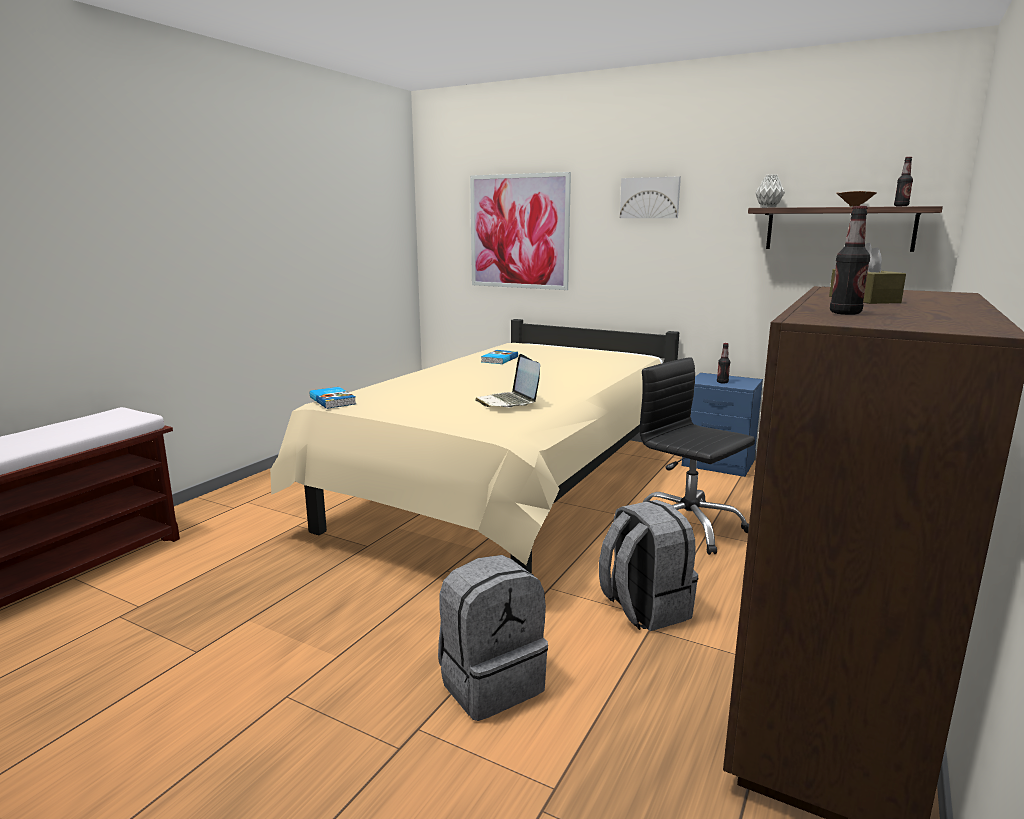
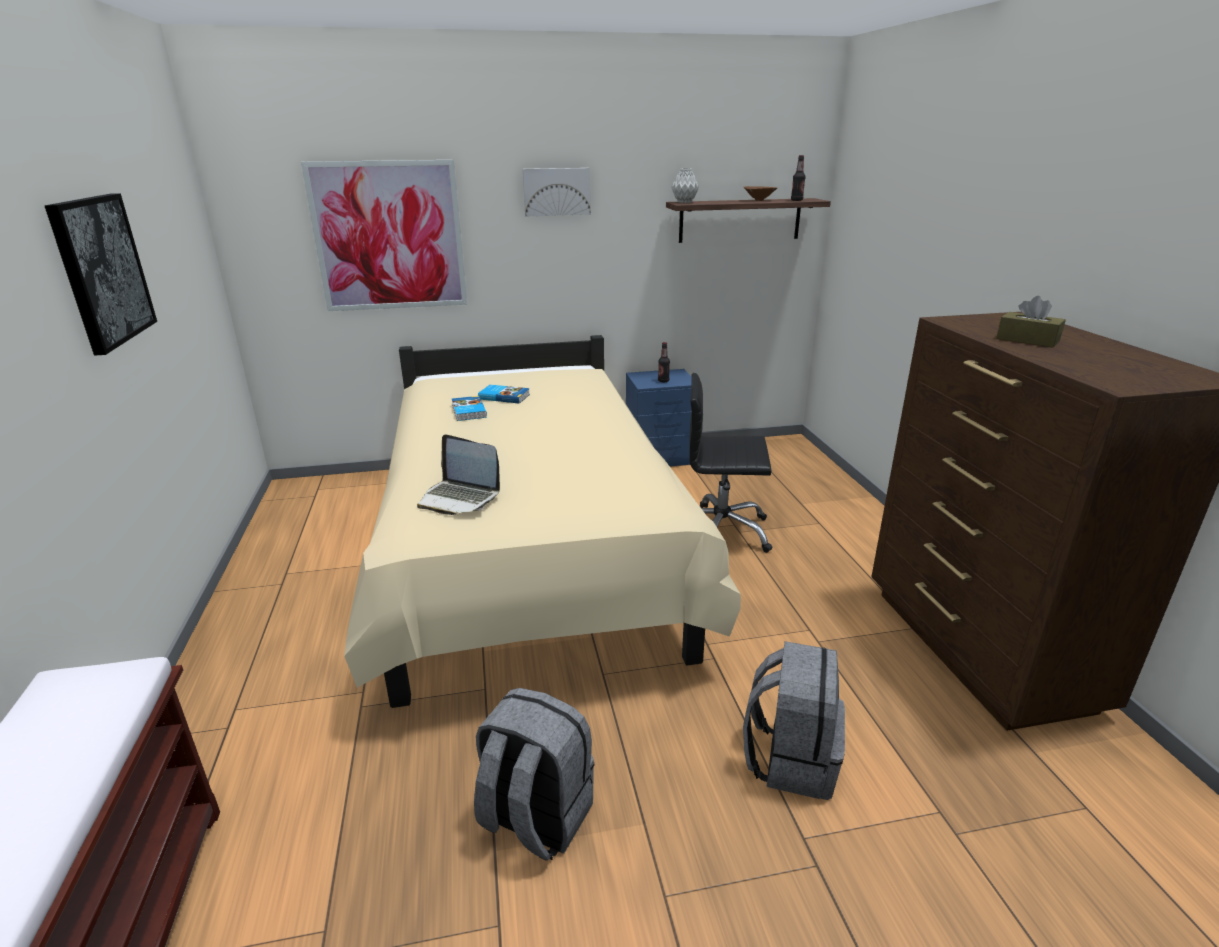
camera: 40 degrees left, 10 degrees up
(282, 220) = (102, 271): none -> picture
(333, 400) = (413, 536): book -> book (504, 396)
(508, 402) = (604, 472): laptop -> laptop (459, 498)
(643, 608) = (791, 625): grey backpack -> grey backpack (535, 818)
(845, 313) = (1099, 370): bottle -> none

